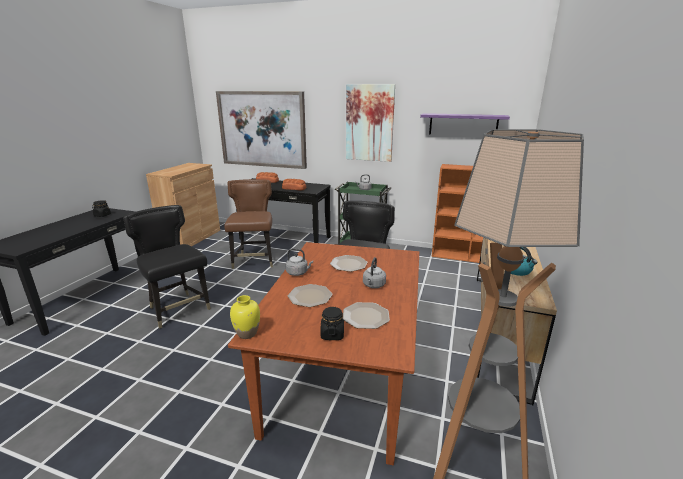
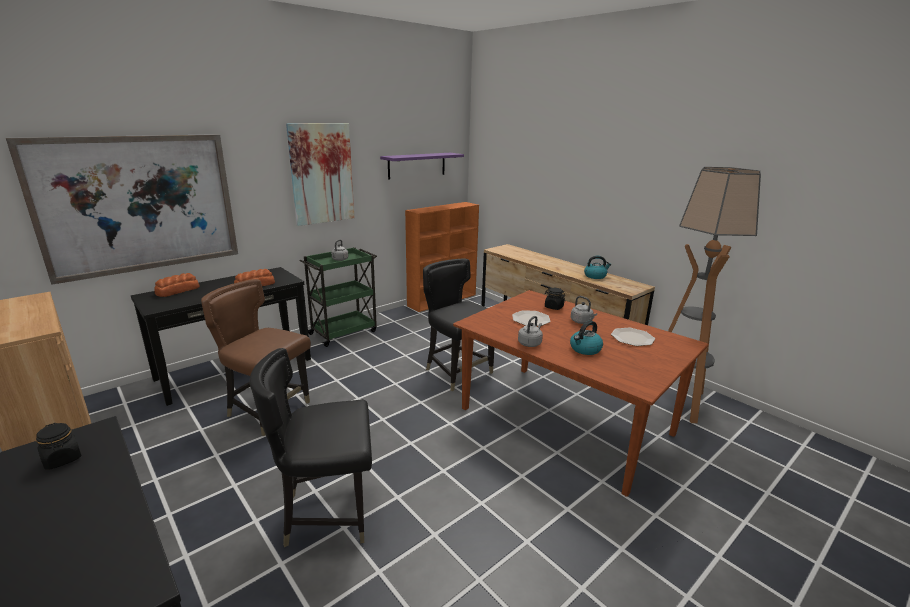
camera: 60 degrees left, 0 degrees up
(247, 333) = (638, 389): yellow vase -> none
(310, 296) = (585, 349): plate -> kettle
(332, 334) = (654, 356): black jar -> black jar (553, 307)

